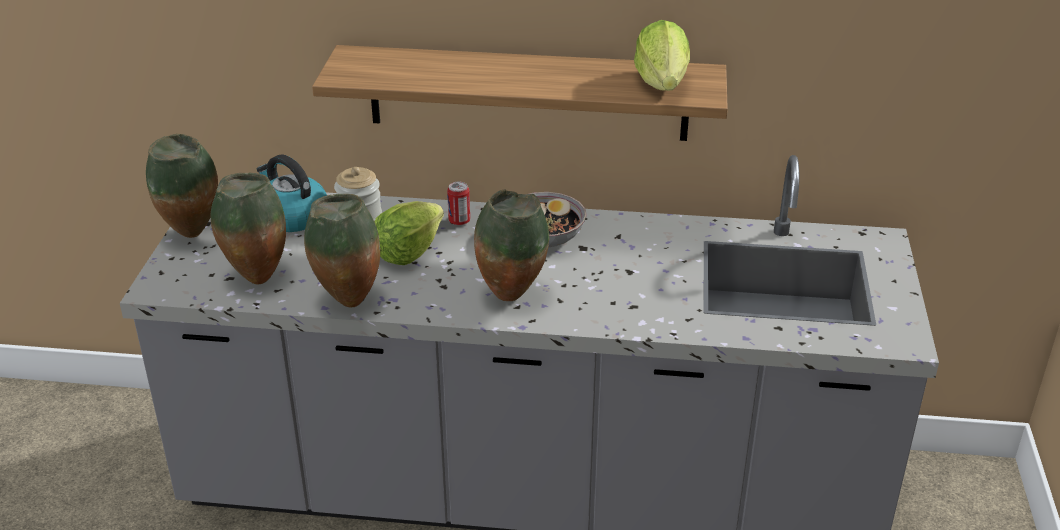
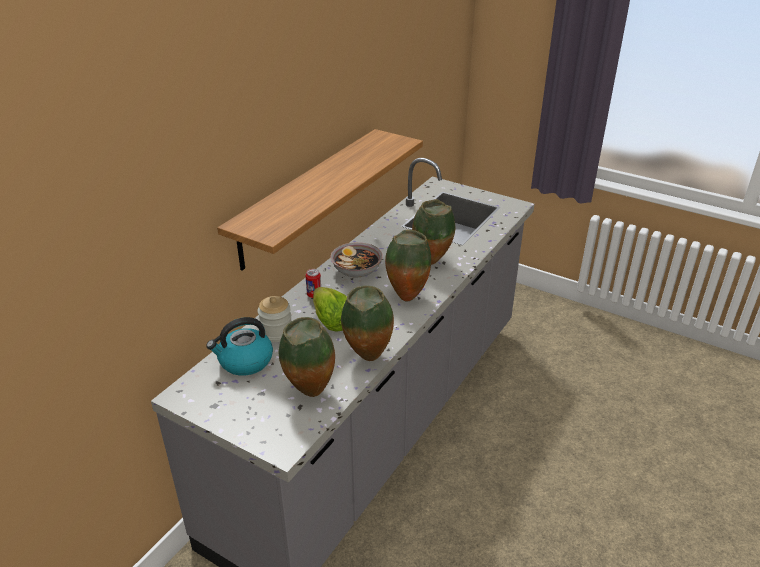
camera: 65 degrees left, 0 degrees up
(193, 235) = (225, 415): vase -> vase (432, 262)
(662, 84) = (382, 147): lettuce -> none

